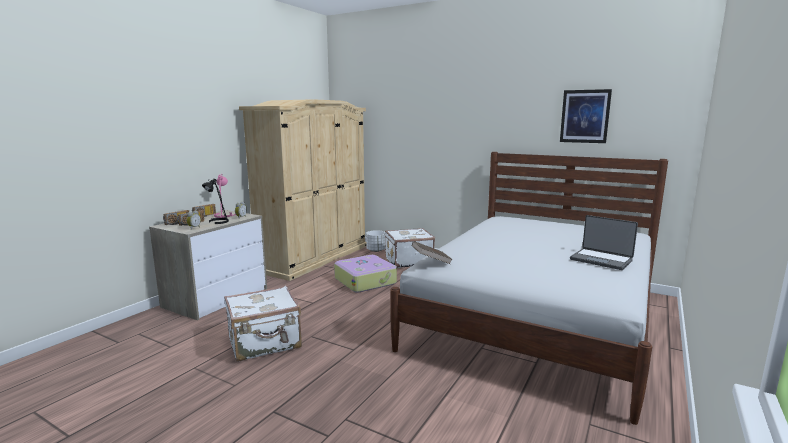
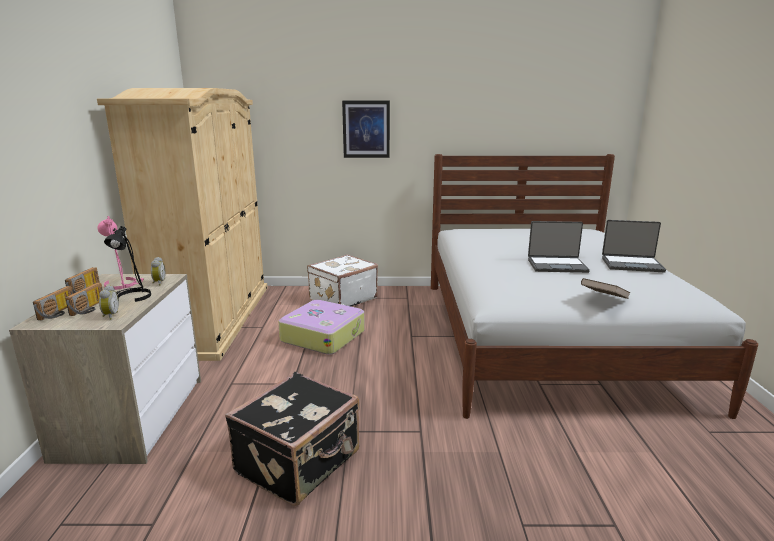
camera: 30 degrees left, 5 degrees up
(265, 343) = (300, 463): white suitcase -> black suitcase
(376, 250) = (286, 292): white planter -> none
(431, 261) = (499, 298): brown book -> brown book (603, 299)
(525, 249) = (557, 265): none -> laptop
(585, 116) = (534, 111): picture -> picture (366, 129)

